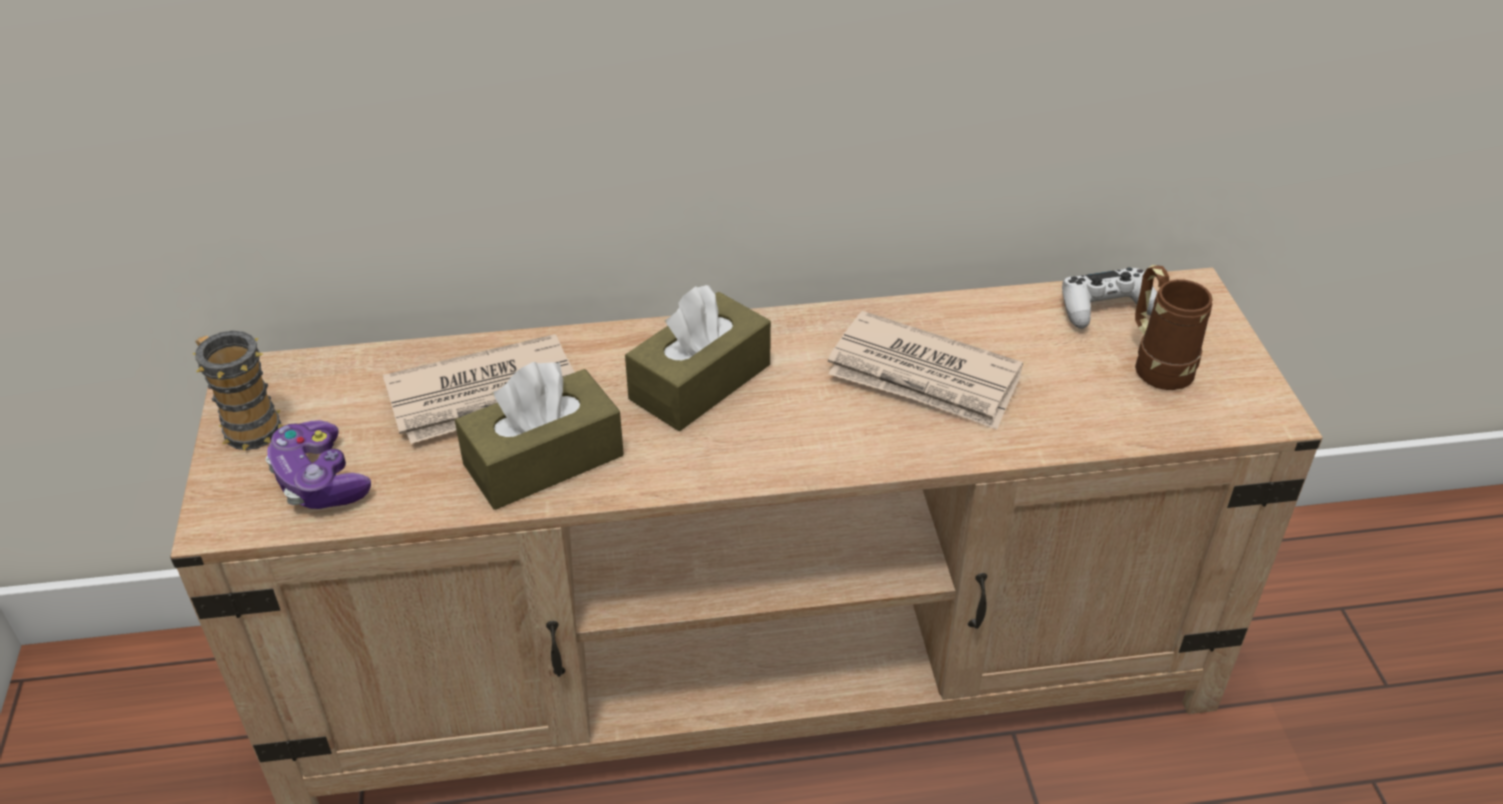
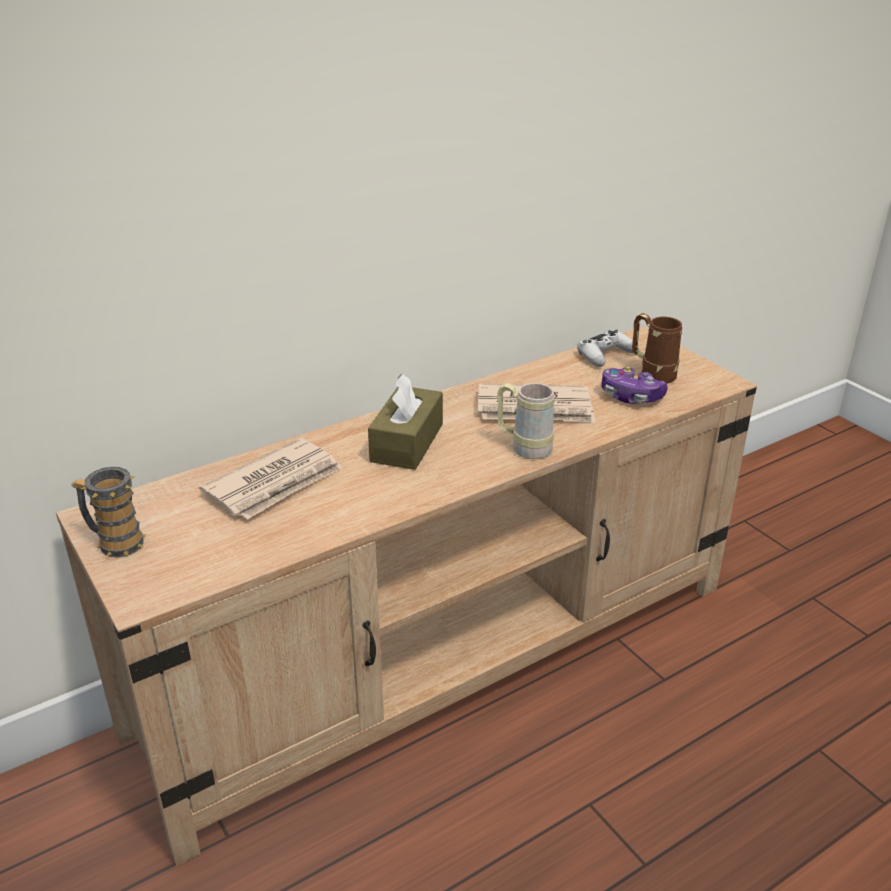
camera: 25 degrees left, 10 degrees down
(319, 481) = (196, 558): game controller -> game controller (631, 396)
(543, 460) = (341, 506): brown tissue box -> none
(858, 441) = (524, 447): none -> beige mug

